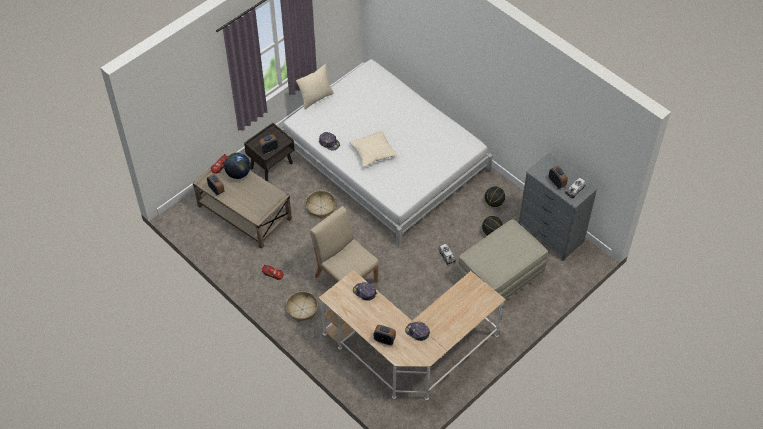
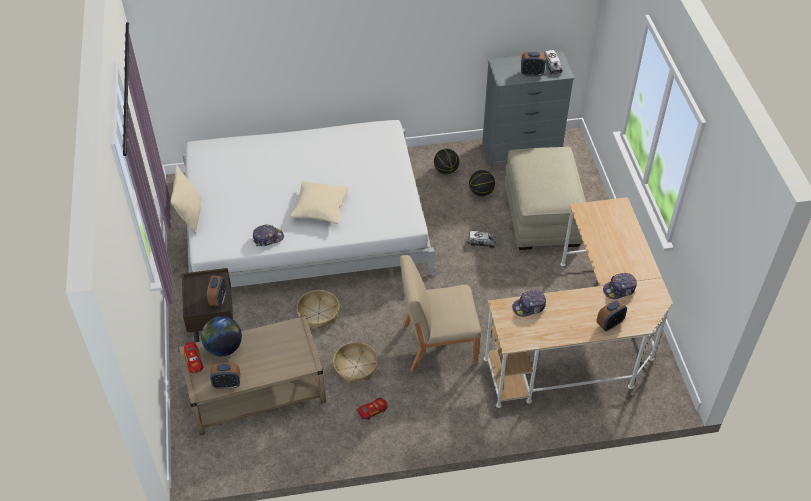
camera: 55 degrees left, 5 degrees down
(302, 309) = (447, 409): basket -> basket (356, 367)

